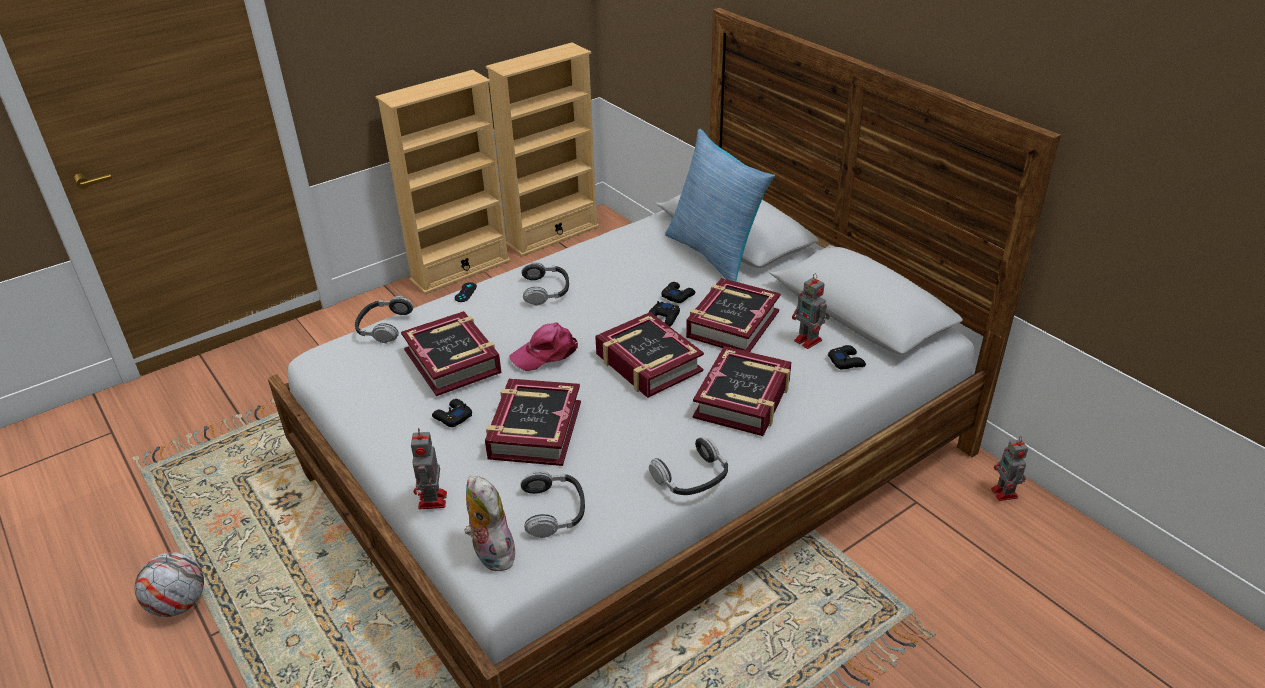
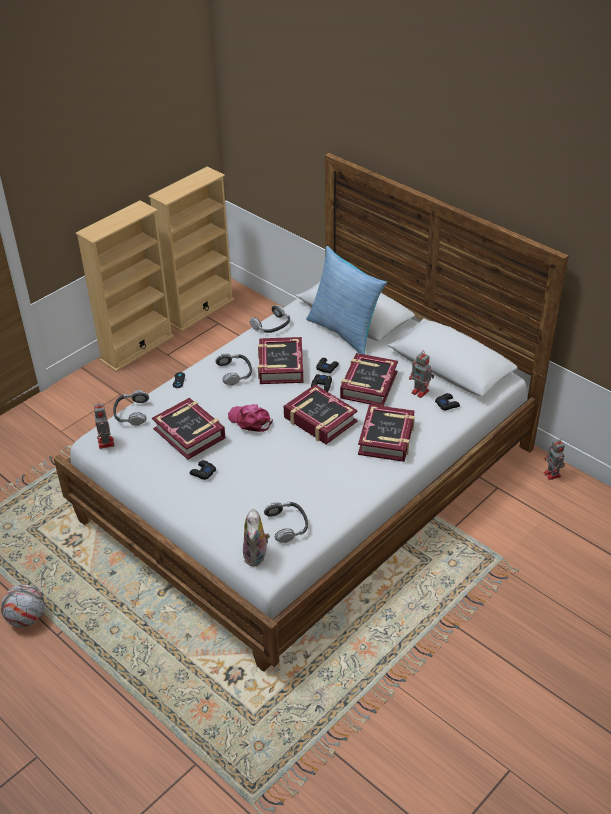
camera: 10 degrees left, 5 degrees up
(432, 501) = (210, 529): toy robot -> toy robot (106, 443)
(490, 553) = (257, 556): plush toy -> plush toy turned 135 degrees counterclockwise
(534, 430) = (259, 475): book -> book (280, 366)
(546, 353) = (250, 420): pink cap -> pink cap turned 75 degrees clockwise
(691, 477) = (366, 493): headphones -> headphones (272, 325)

